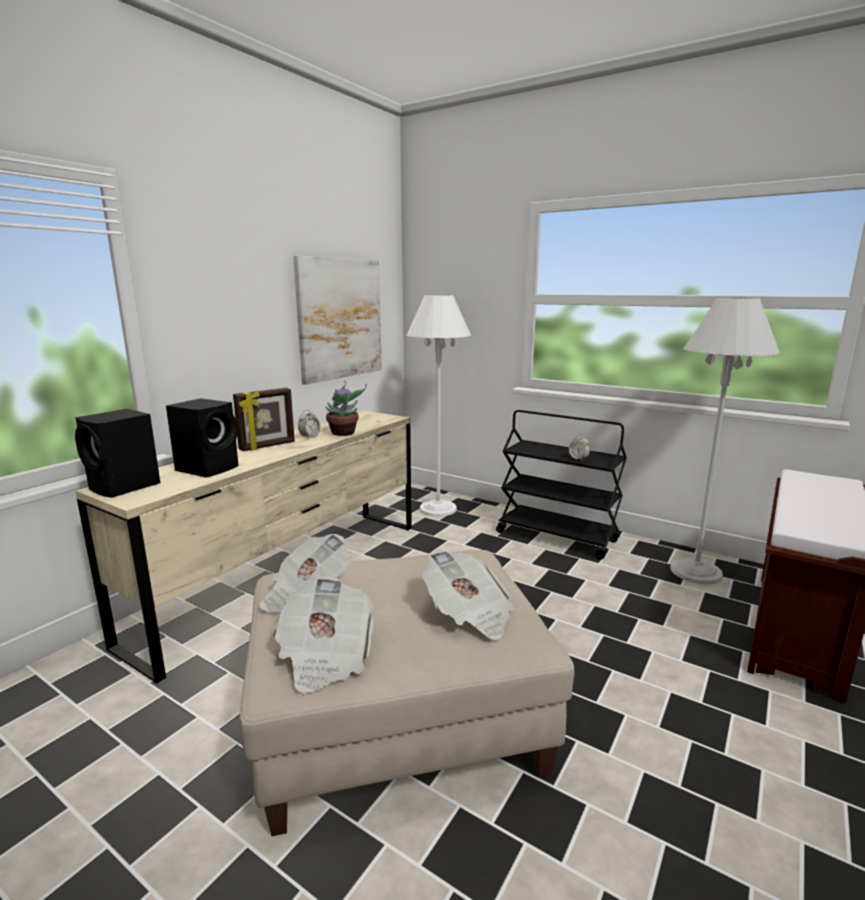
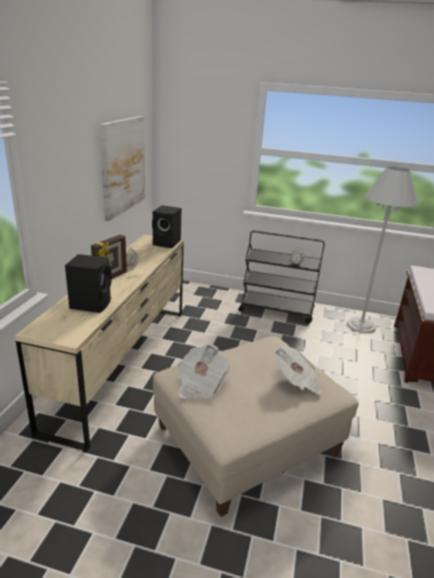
camera: 20 degrees left, 10 degrees up
(125, 487) = (50, 328): black speaker -> black speaker (167, 243)
(325, 656) = (239, 419): newspaper -> none
(344, 433) = (153, 260): potted plant -> none
(438, 509) = (190, 297): white floor lamp -> none

